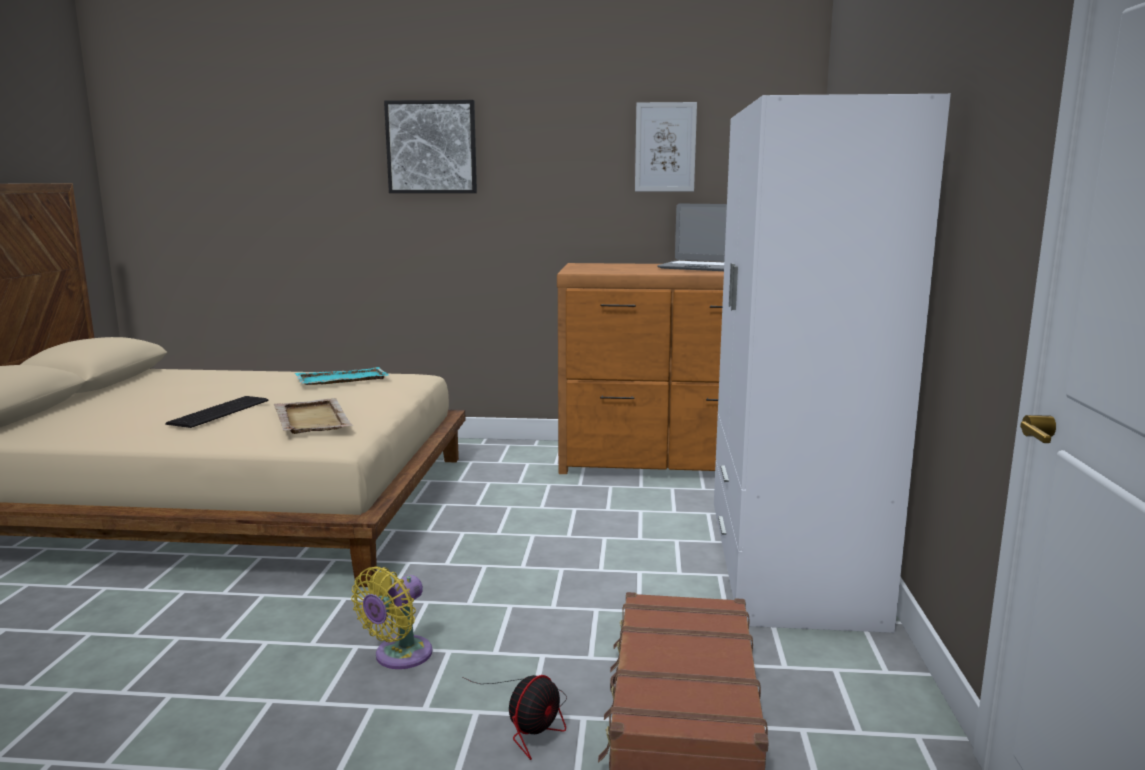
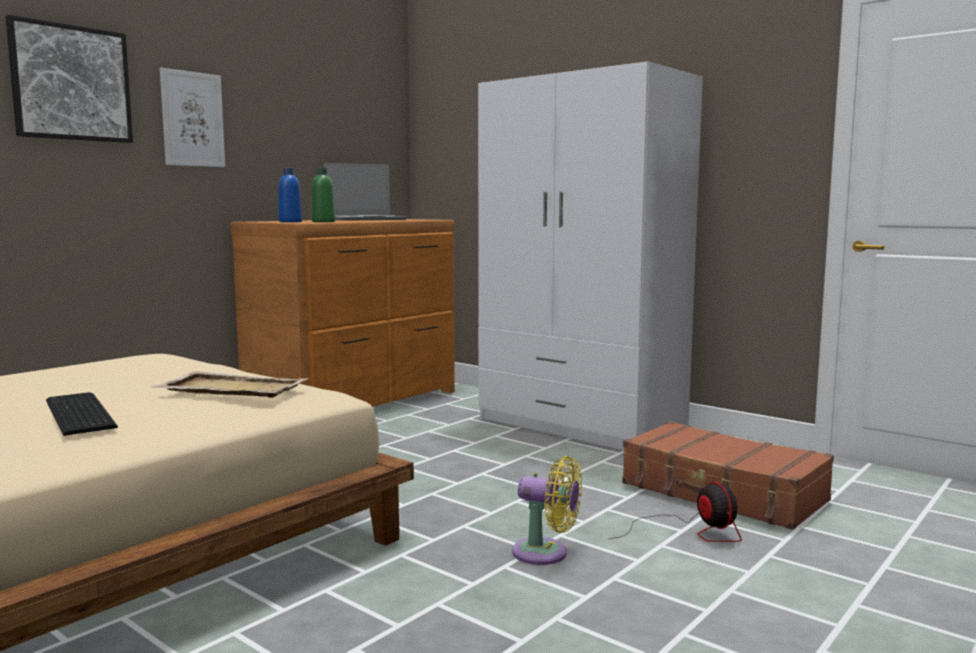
camera: 55 degrees left, 5 degrees down
(341, 379) = (82, 370): turquoise tray -> none
(399, 656) = (546, 553): yellow fan -> yellow fan turned 45 degrees counterclockwise
(586, 269) = (290, 222): none -> blue bottle
(605, 272) = (323, 222): none -> green bottle
(665, 147) = (306, 110): picture -> picture (192, 119)

